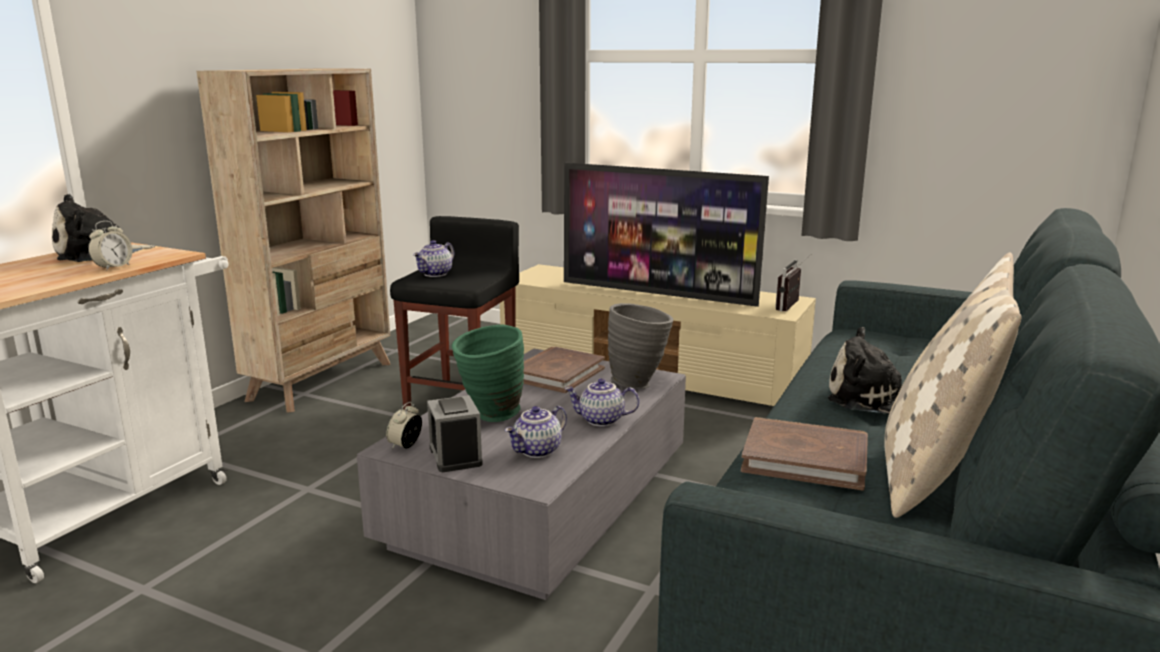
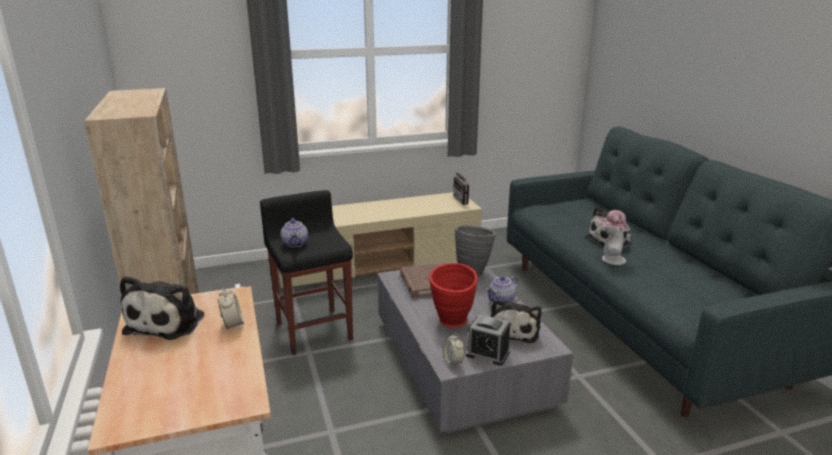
camera: 45 degrees left, 5 degrees up
(490, 417) = (452, 324): green vase -> red vase
(537, 451) = (513, 330): teapot -> plush toy
(658, 293) = (387, 212): television -> none
(800, 414) = (610, 259): none -> hat
(805, 459) = (654, 279): brown book -> none
(934, 471) = (689, 265): beige pillow -> none

